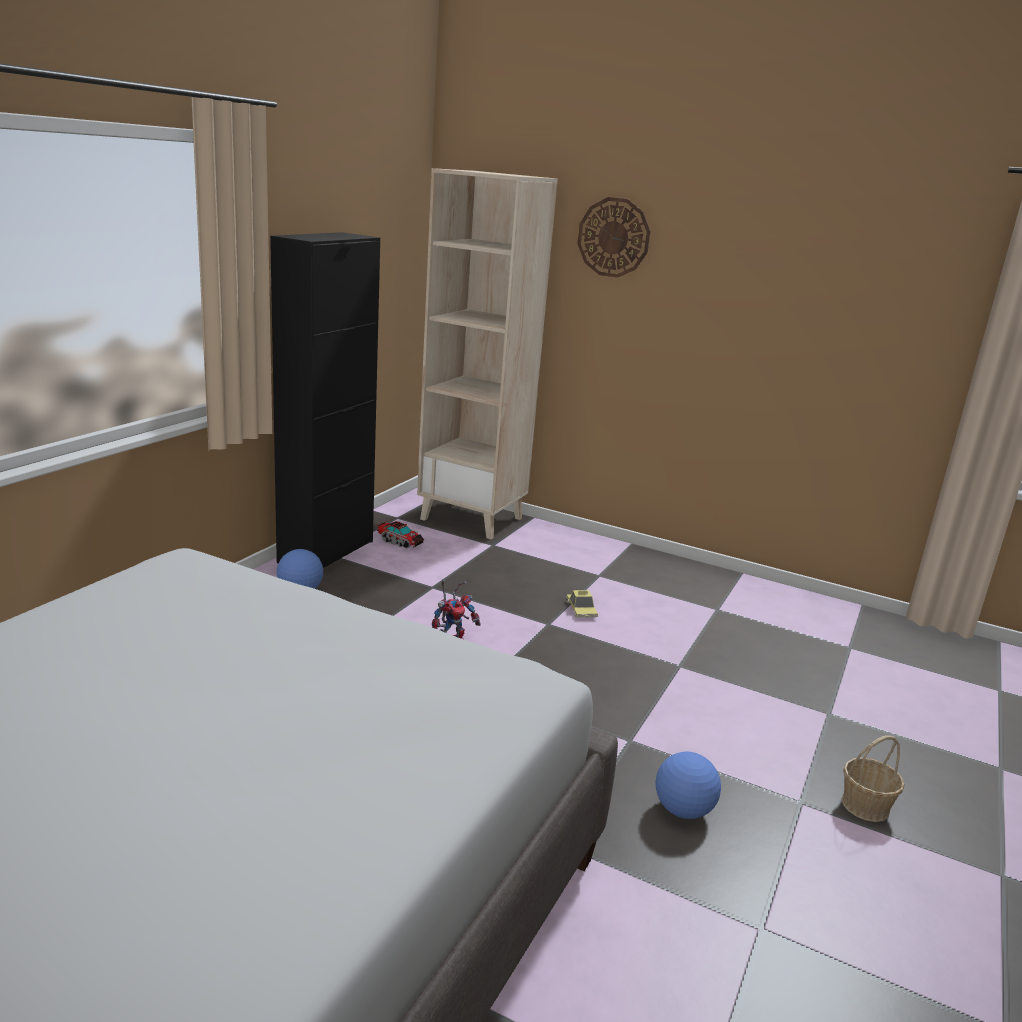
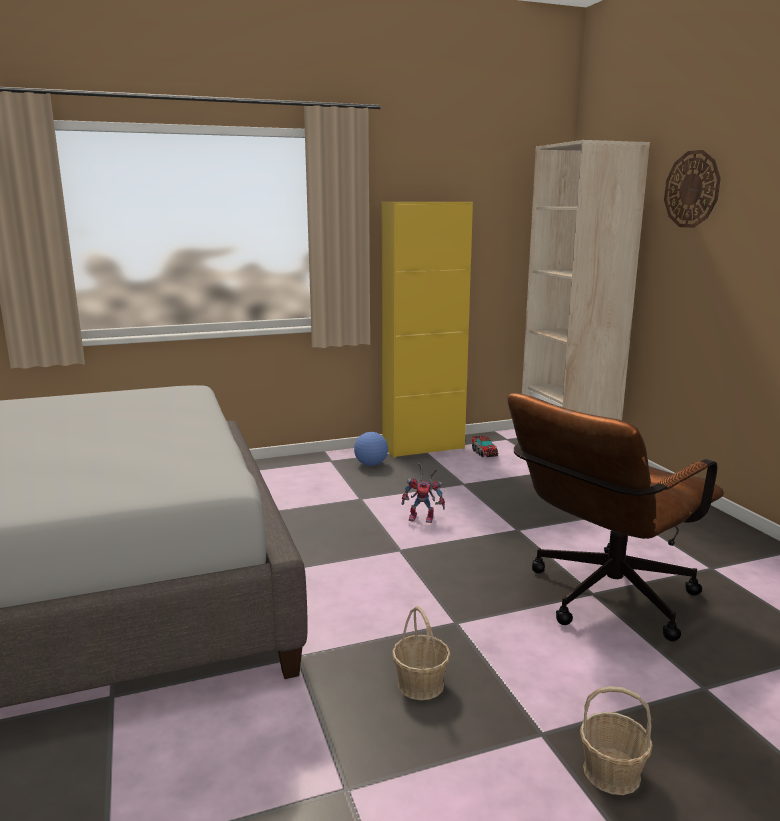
camera: 45 degrees right, 5 degrees down
(326, 552) = (423, 447): black cabinet -> yellow cabinet
(581, 609) = (564, 529): toy car -> none
(683, 810) = (420, 684): football -> basket
(692, 669) = (602, 600): none -> brown office chair

